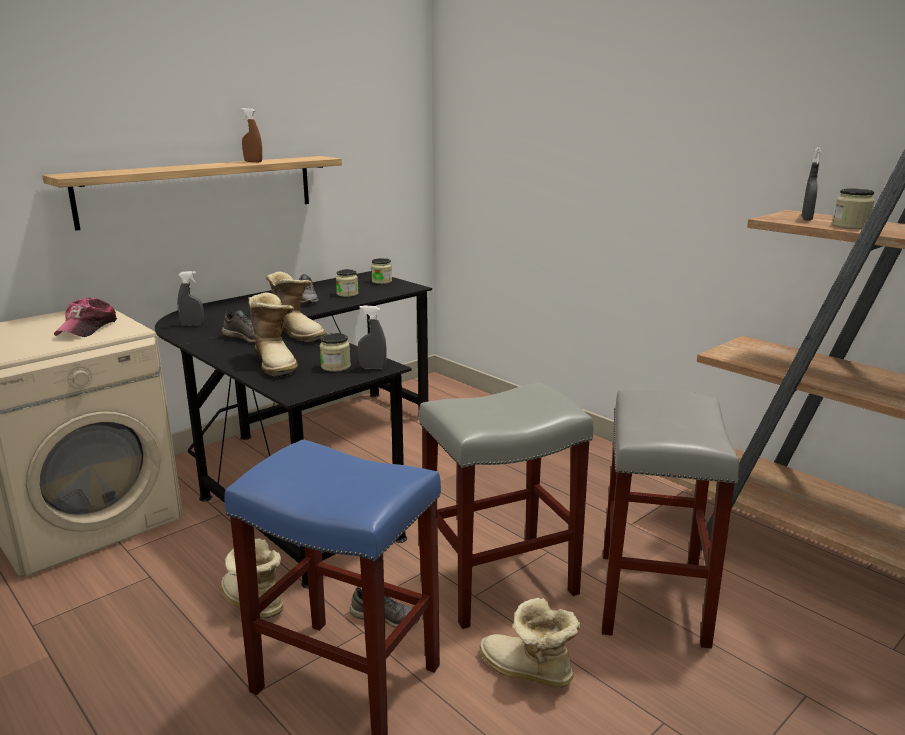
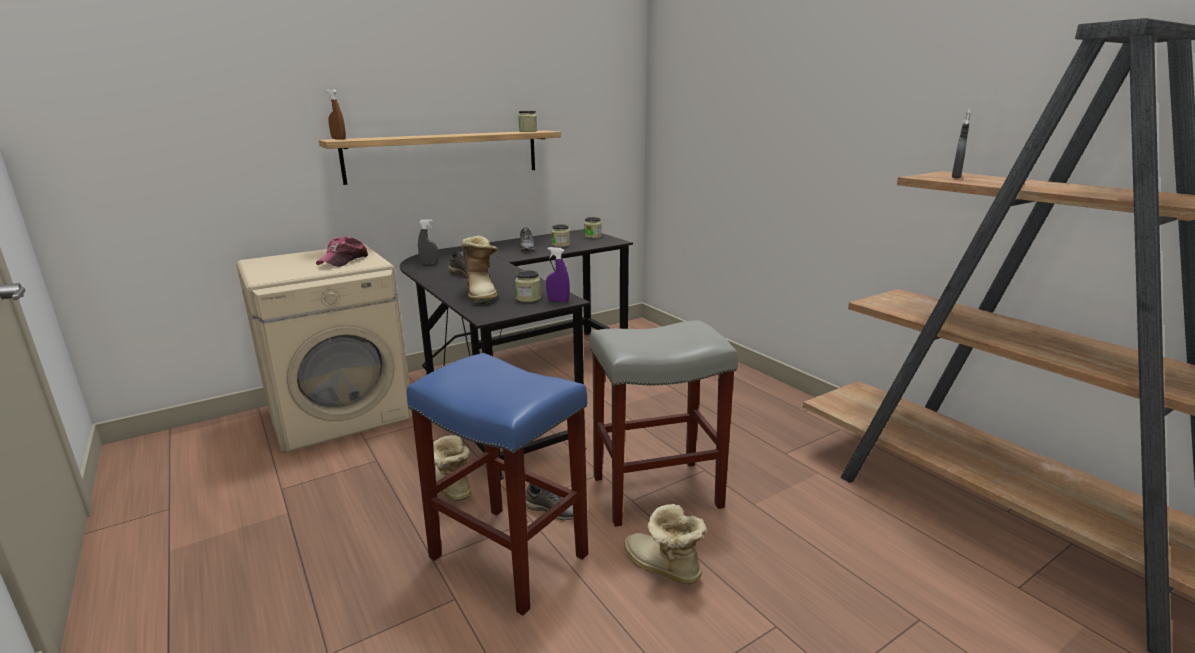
camera: 10 degrees right, 0 degrees up
(253, 162) = (487, 133): brown spray bottle -> brown spray bottle (338, 139)
(298, 333) = (509, 272): boot -> none
(372, 368) = (558, 301): grey spray bottle -> purple spray bottle
(653, 599) = (791, 518): grey stool -> none
(850, 226) = (996, 183): jar -> jar (528, 131)

